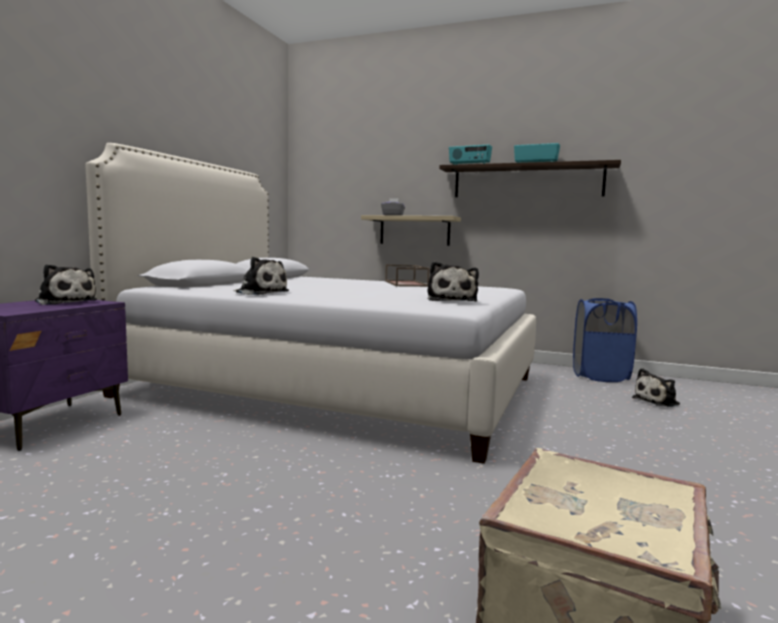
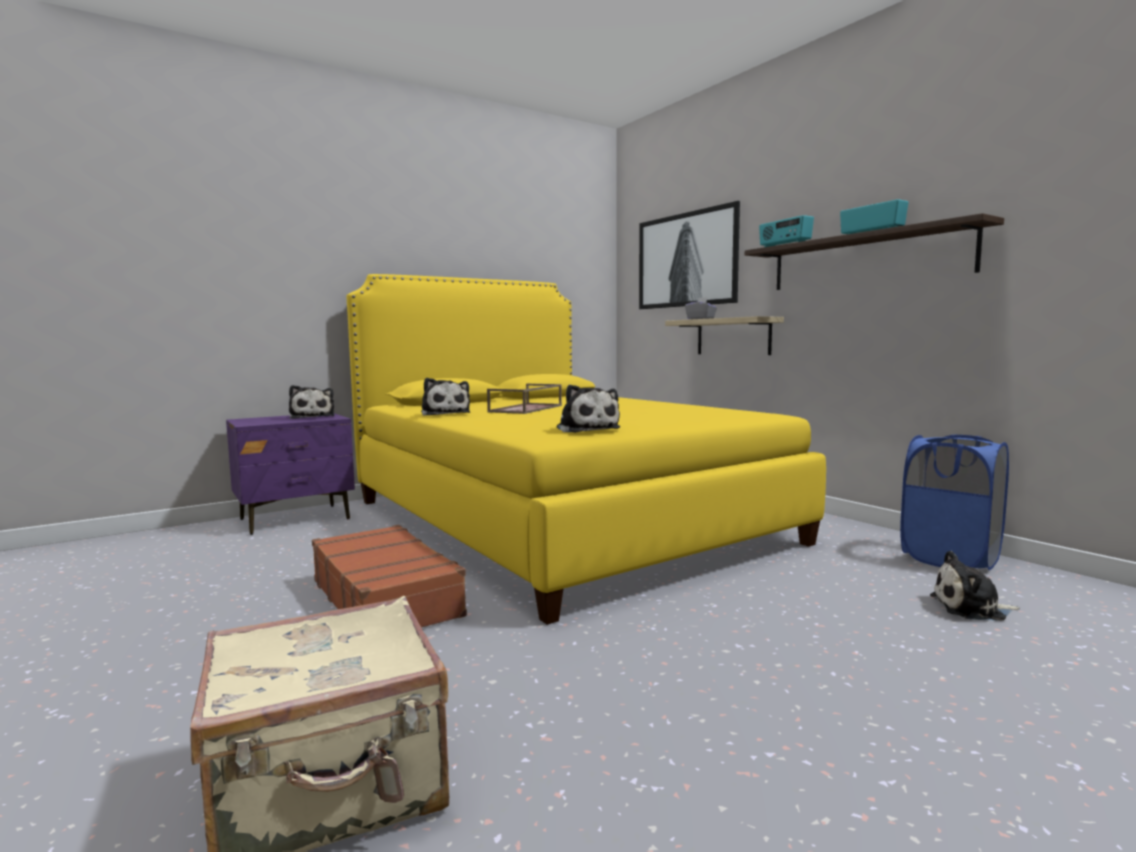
camera: 35 degrees right, 0 degrees up
(319, 476) = (386, 598): none -> brown suitcase
(334, 387) = (558, 520): white bed -> yellow bed
(369, 167) = (687, 260): none -> picture
(406, 283) = (659, 406): brown tray -> brown tray (526, 409)
(451, 300) = (587, 429): plush toy -> plush toy turned 60 degrees counterclockwise

